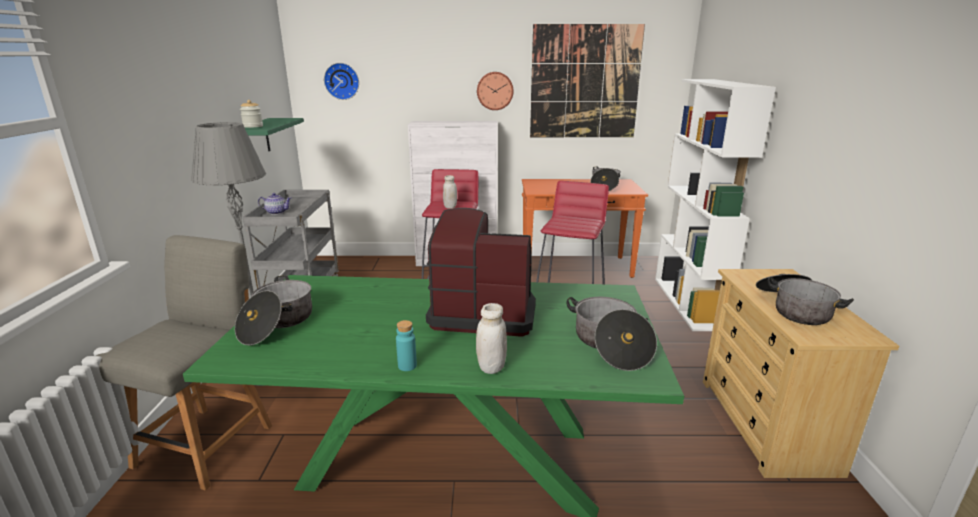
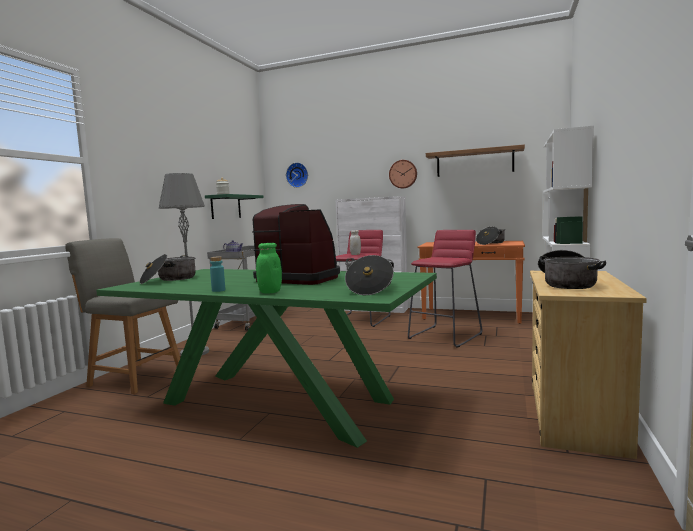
camera: 20 degrees right, 15 degrees down
(208, 442) = (134, 377): grey chair -> grey chair turned 105 degrees counterclockwise
(491, 367) = (270, 292): white jar -> green jar
(585, 82) = (474, 162): picture -> shelf

